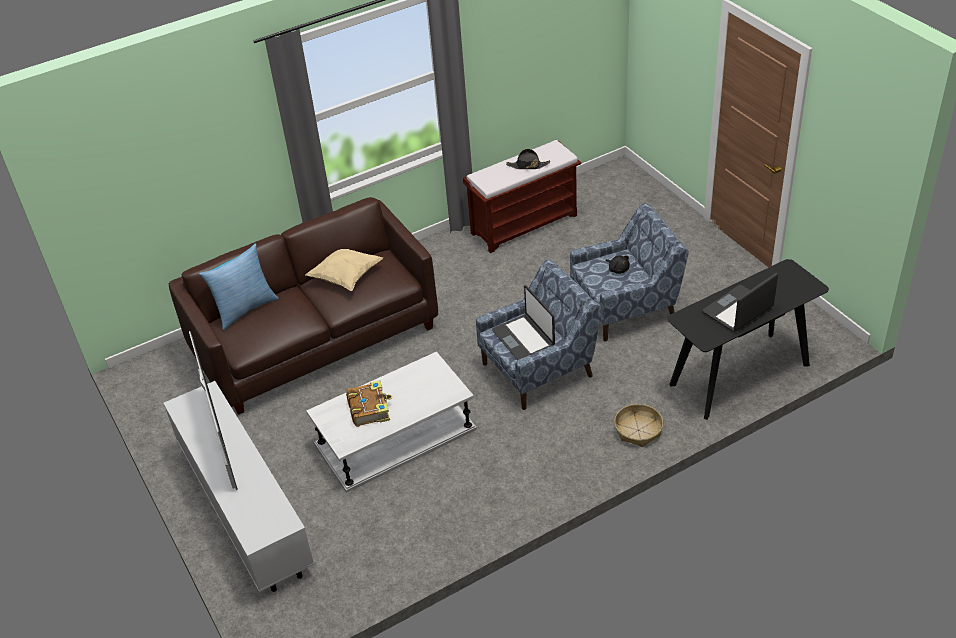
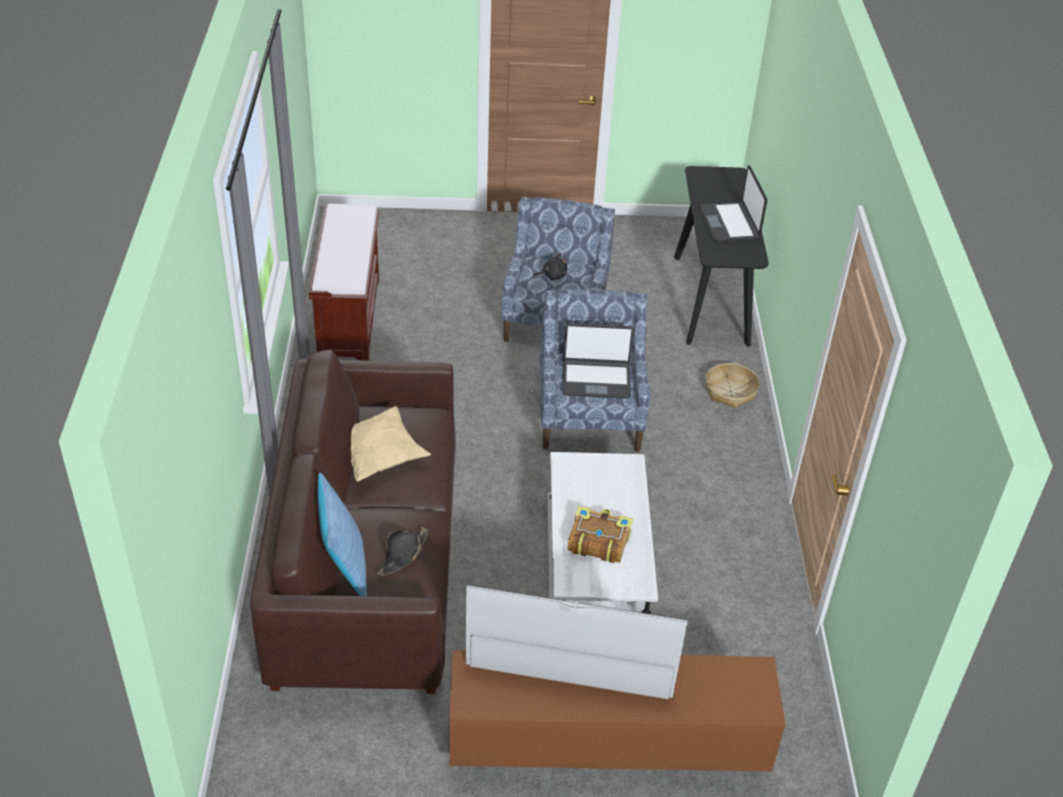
camera: 65 degrees left, 0 degrees up
(245, 508) = (605, 746): white tv stand -> brown tv stand
(528, 165) = (351, 240): black hat -> black hat (402, 555)

